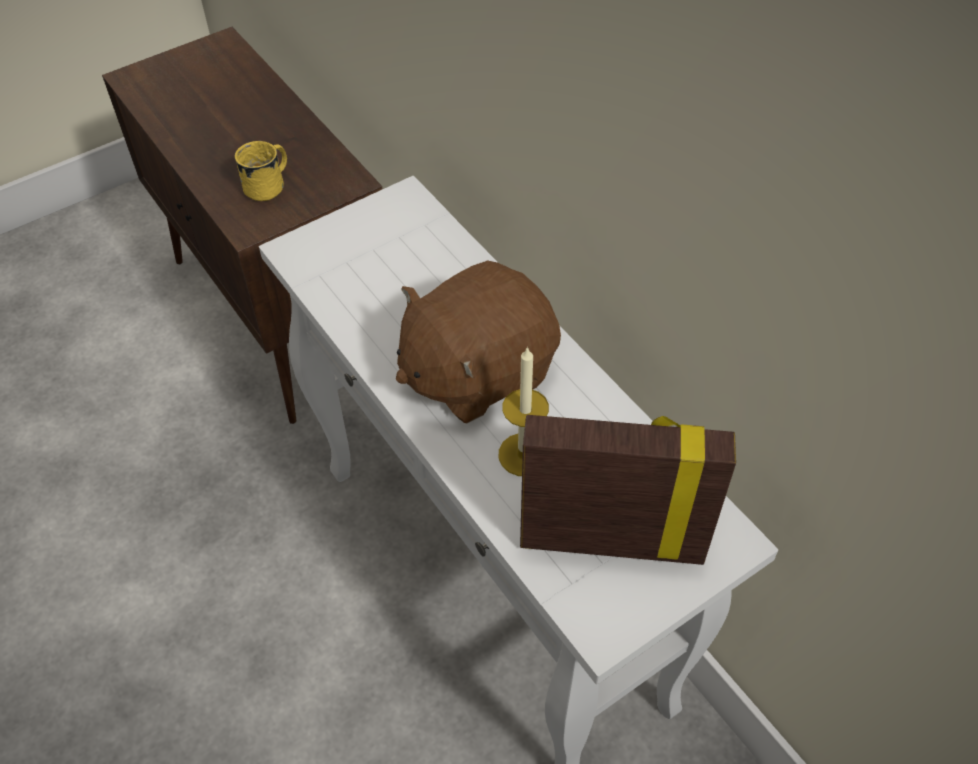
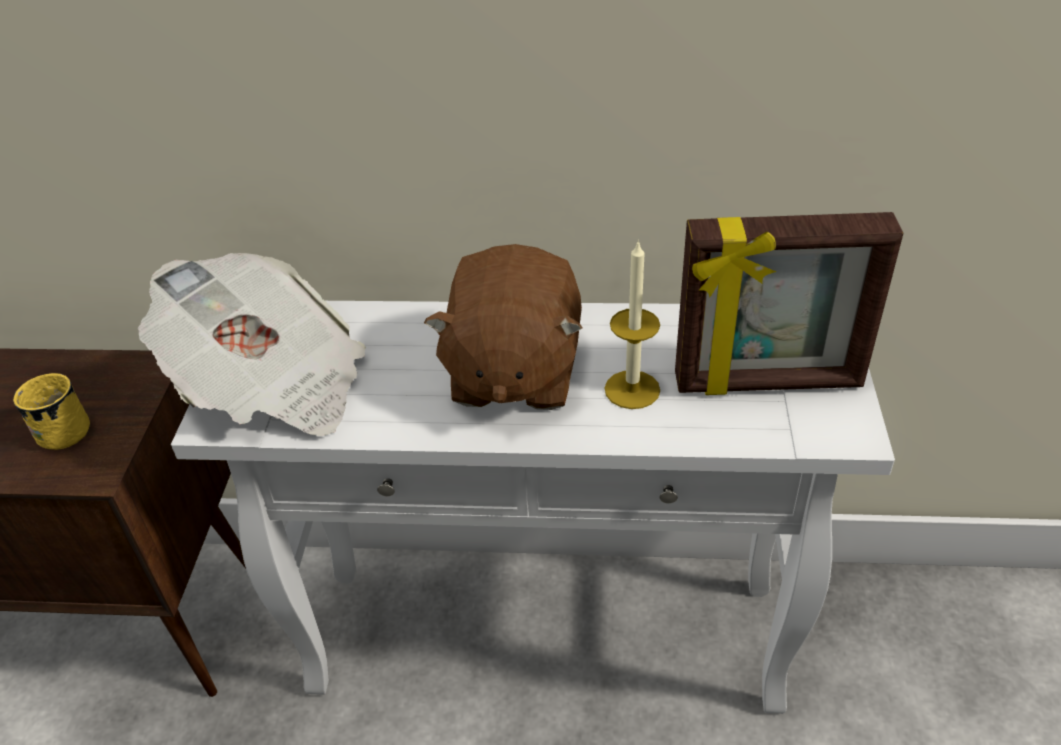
camera: 50 degrees left, 10 degrees down
(349, 252) = (271, 384): none -> newspaper
(611, 540) = (768, 383): picture frame -> picture frame turned 135 degrees counterclockwise

